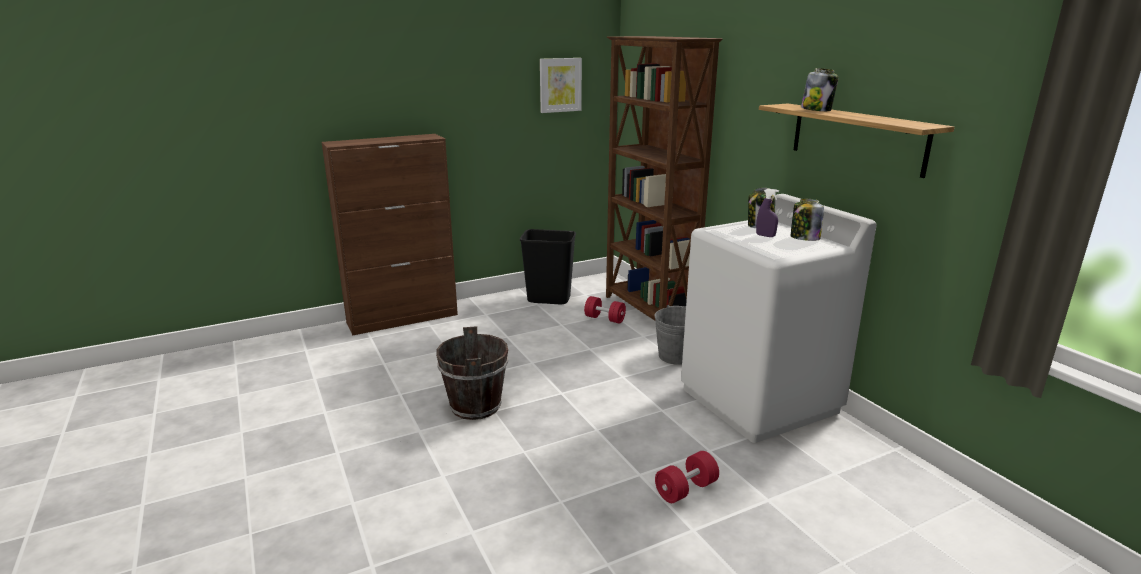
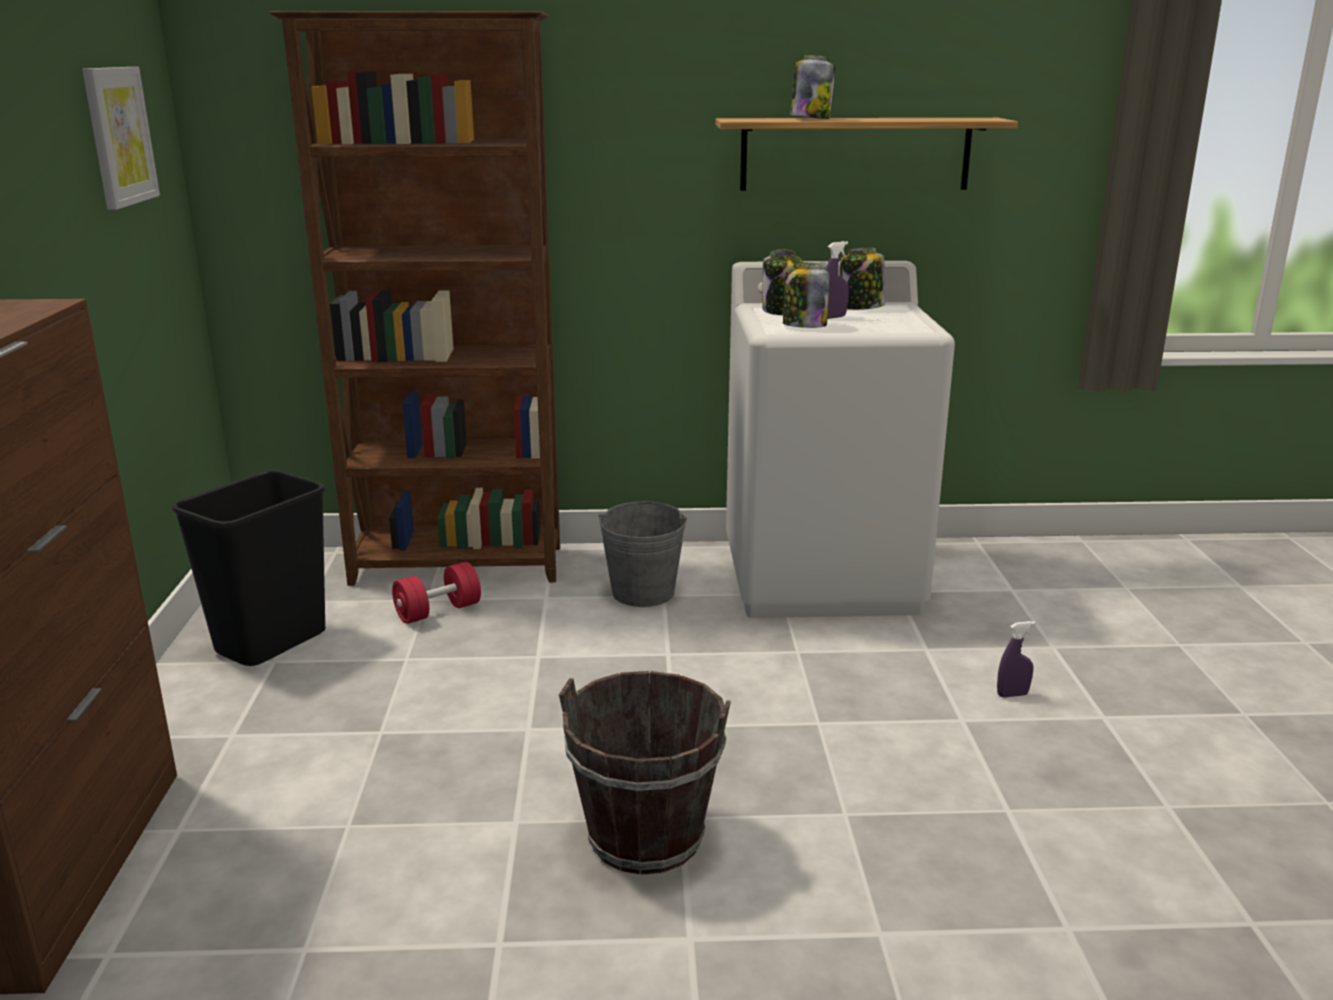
camera: 65 degrees left, 0 degrees up
(686, 489) = (1012, 695): red dumbbell -> purple spray bottle
(732, 233) = (803, 326): none -> jar

